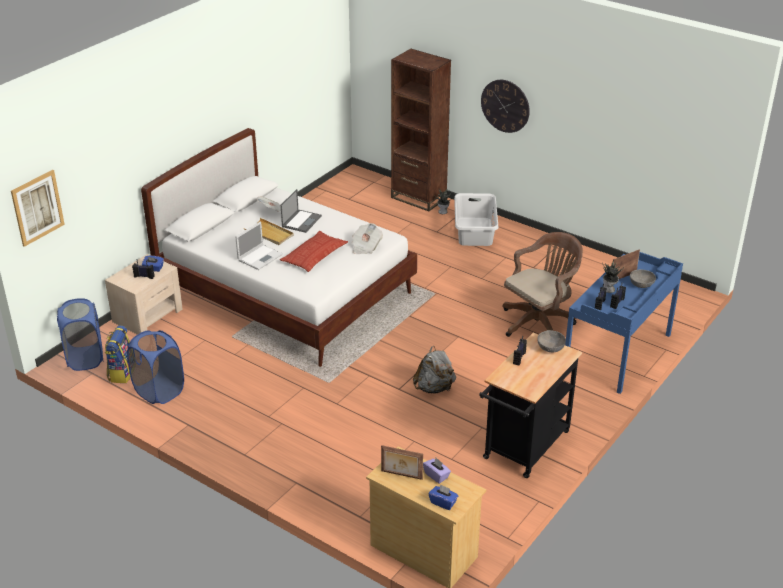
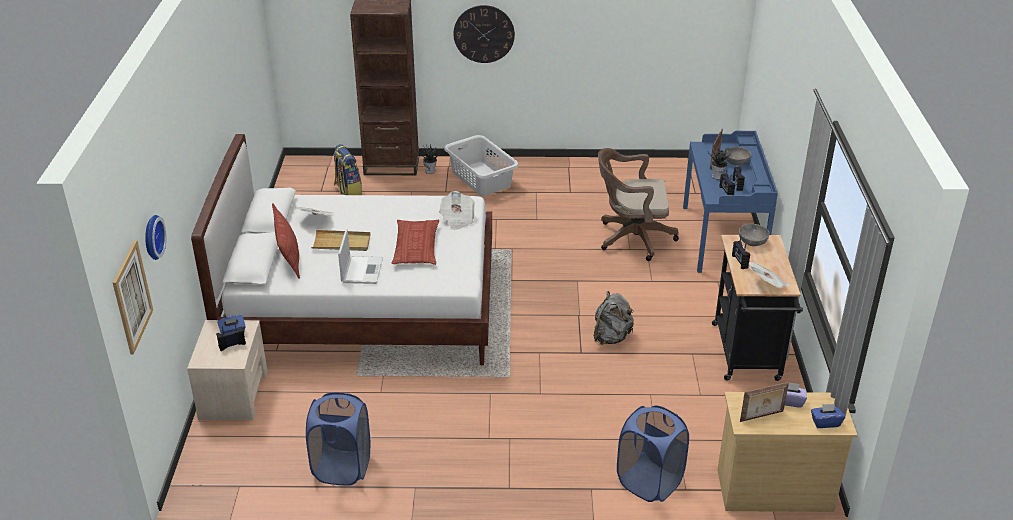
camera: 35 degrees left, 0 degrees up
(80, 174) = (151, 237): none -> wall clock
(85, 358) = (211, 473): blue laundry basket -> blue laundry basket (649, 482)
(121, 372) = (275, 469): backpack -> backpack (347, 190)
(226, 230) = (289, 257): none -> pillow
(301, 221) = (360, 218): laptop -> none
(517, 384) = (767, 285): none -> newspaper
(540, 322) = (631, 238): brown office chair -> brown office chair turned 105 degrees counterclockwise

